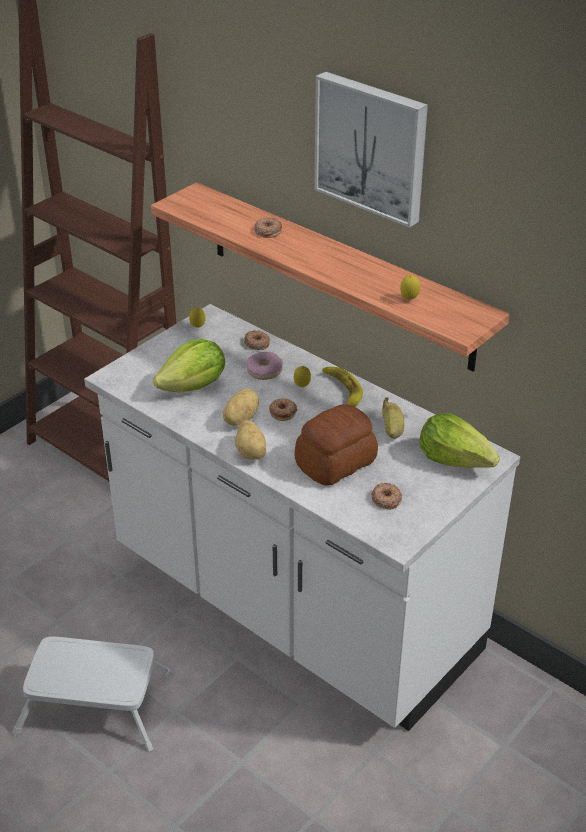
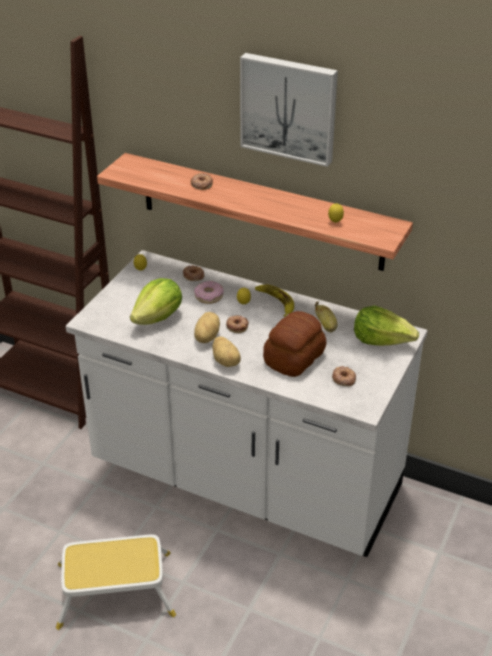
camera: 15 degrees left, 0 degrees up
(95, 702) = (115, 588): white step ladder -> yellow step ladder

